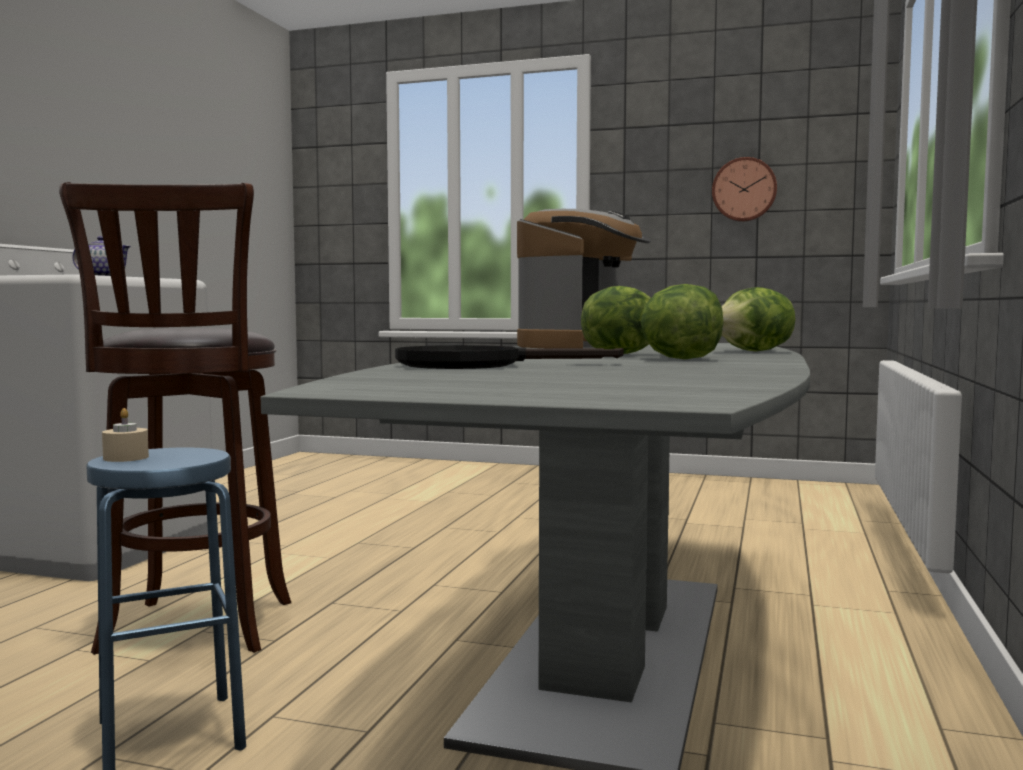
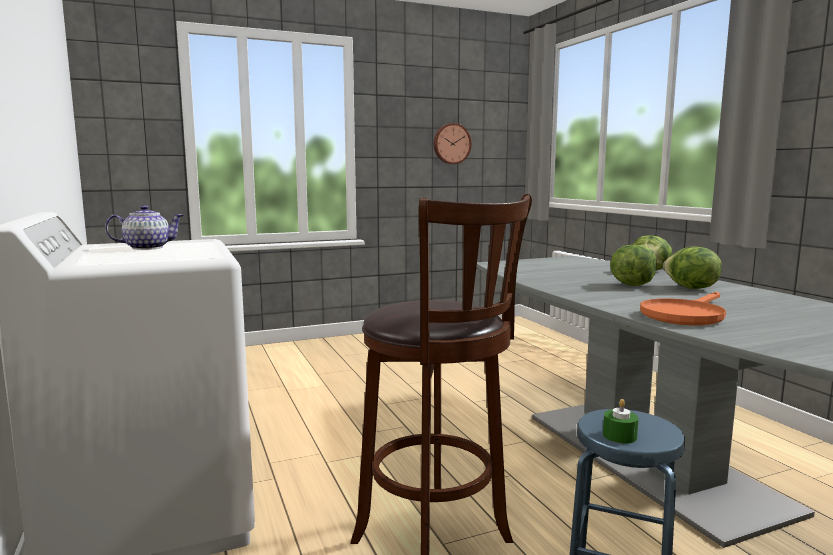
camera: 40 degrees left, 5 degrees up
(126, 458) = (619, 436): beige candle -> green candle
(477, 365) = (685, 315): black frying pan -> orange frying pan
(581, 346) = (537, 272): coffee machine -> none

